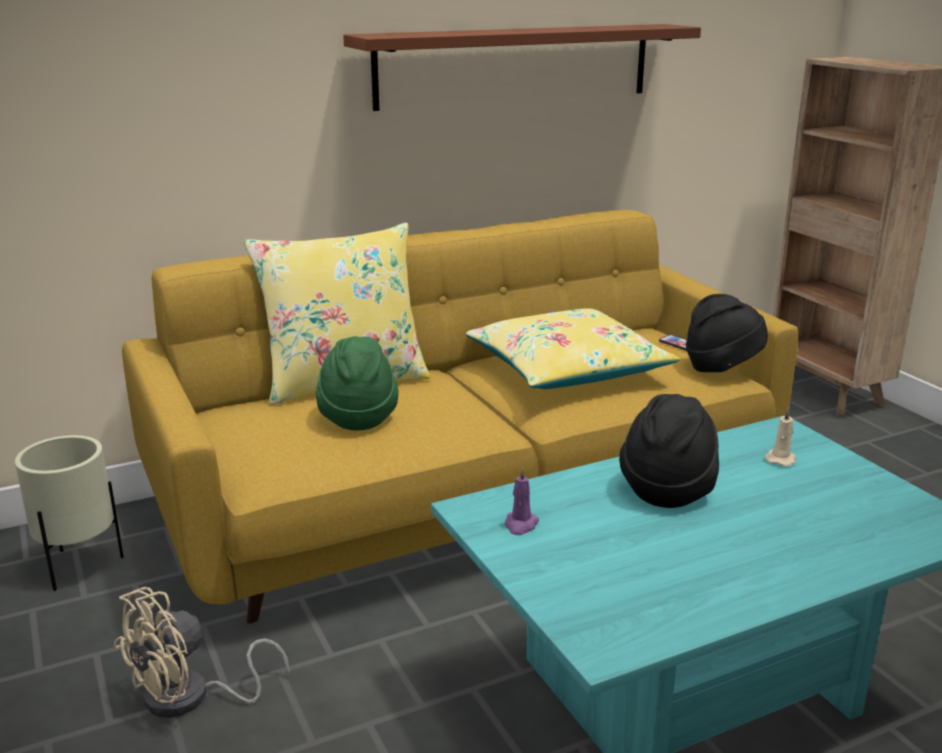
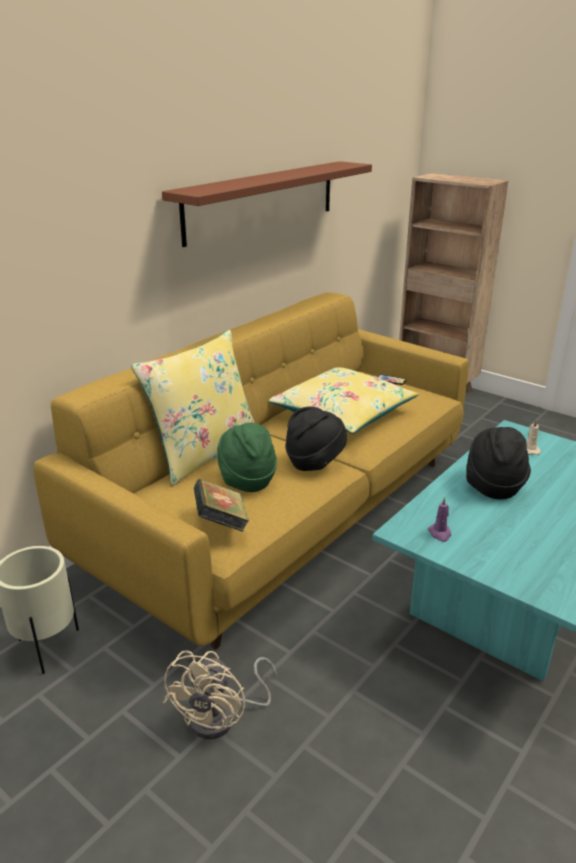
camera: 25 degrees left, 5 degrees up
(279, 454) = (221, 523): none -> book
(722, 367) = (429, 392): black hat -> black hat (315, 462)

